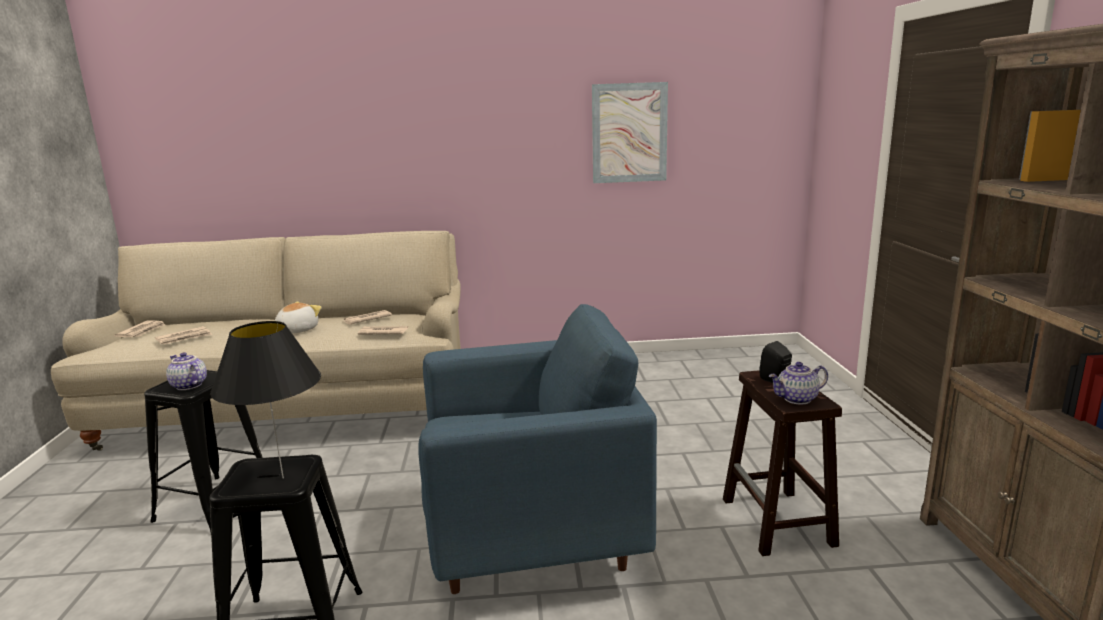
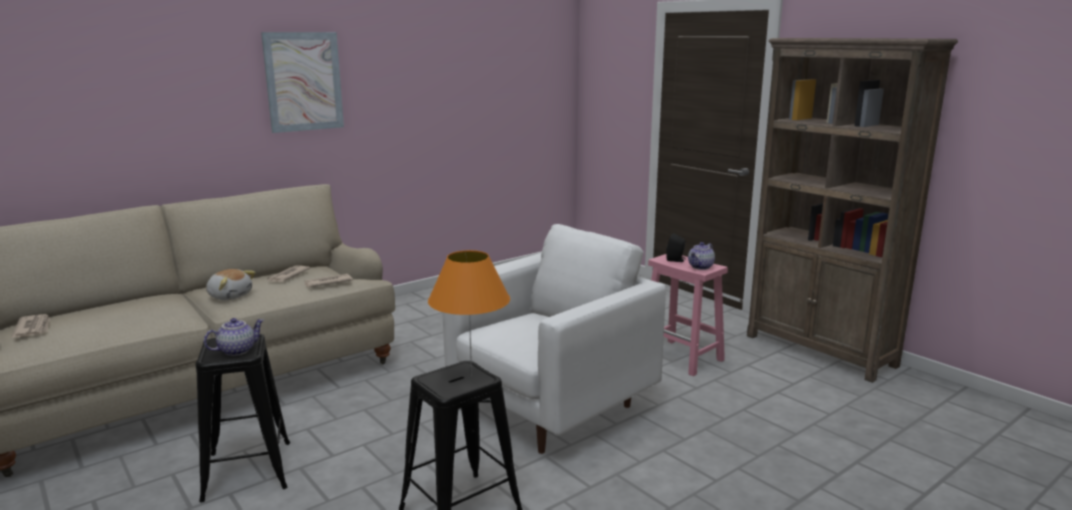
camera: 35 degrees left, 0 degrees up
(184, 338) = (111, 323): newspaper -> none
(188, 386) = (237, 350): teapot -> teapot turned 135 degrees clockwise
(282, 478) = (471, 377): black table lamp -> orange table lamp
(296, 330) = (230, 296): plush toy -> plush toy turned 120 degrees clockwise
(531, 538) = (551, 409): blue armchair -> white armchair
(629, 133) = (457, 88): picture -> picture (303, 81)
(778, 523) = (682, 357): brown stool -> pink stool

